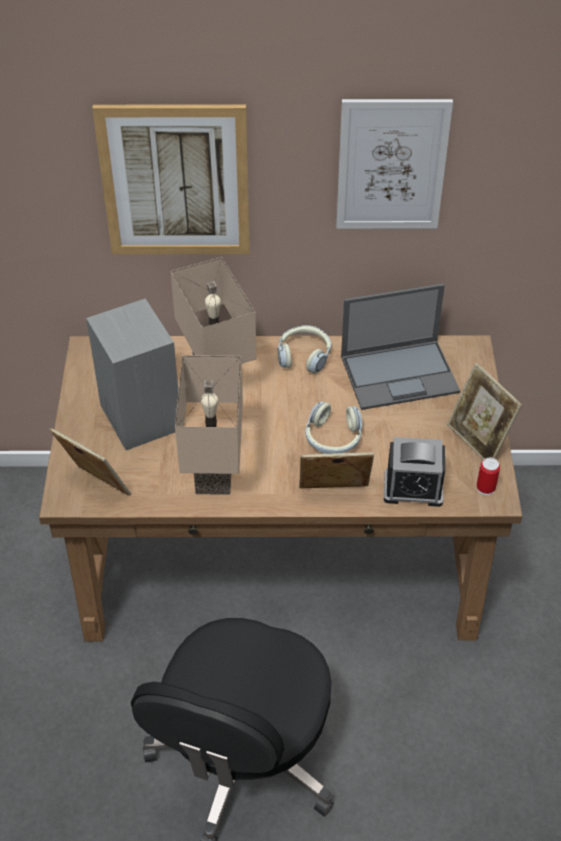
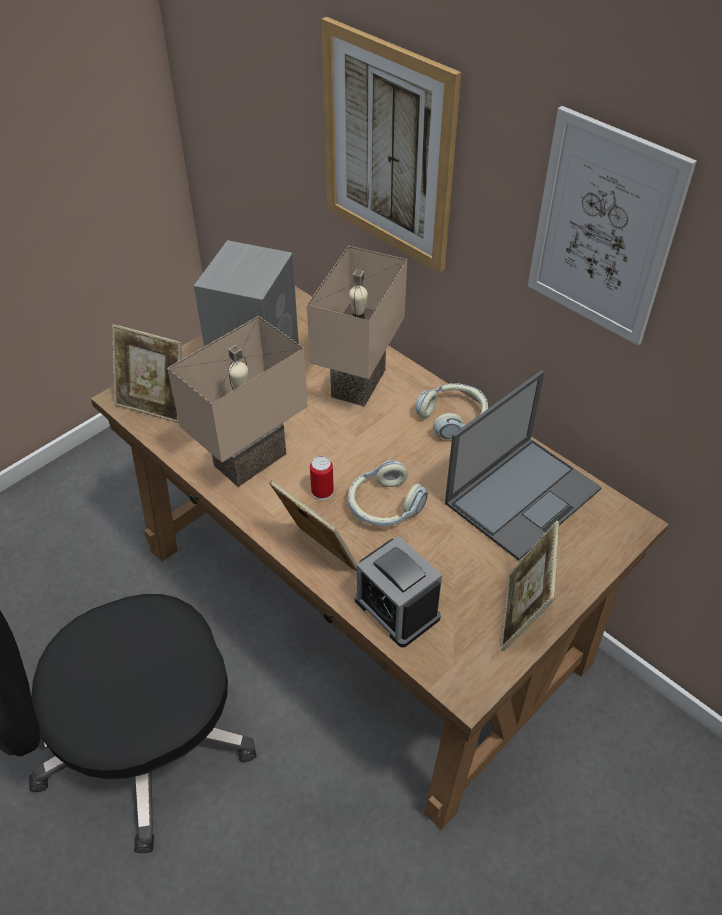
camera: 45 degrees right, 0 degrees up
(95, 487) = (154, 405): picture frame -> picture frame turned 120 degrees clockwise
(400, 374) = (523, 495): laptop -> laptop turned 75 degrees counterclockwise
(485, 488) = (469, 667): can -> can (322, 492)

